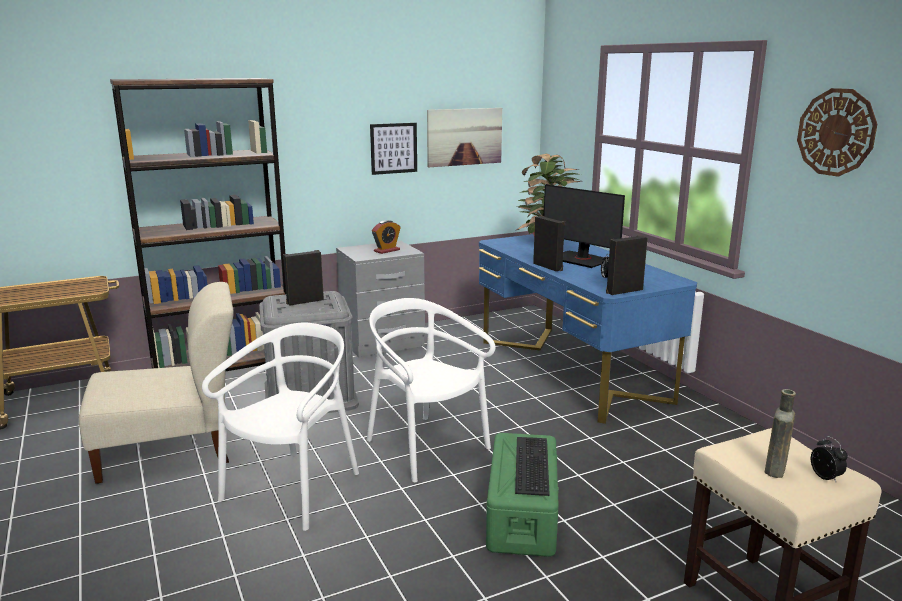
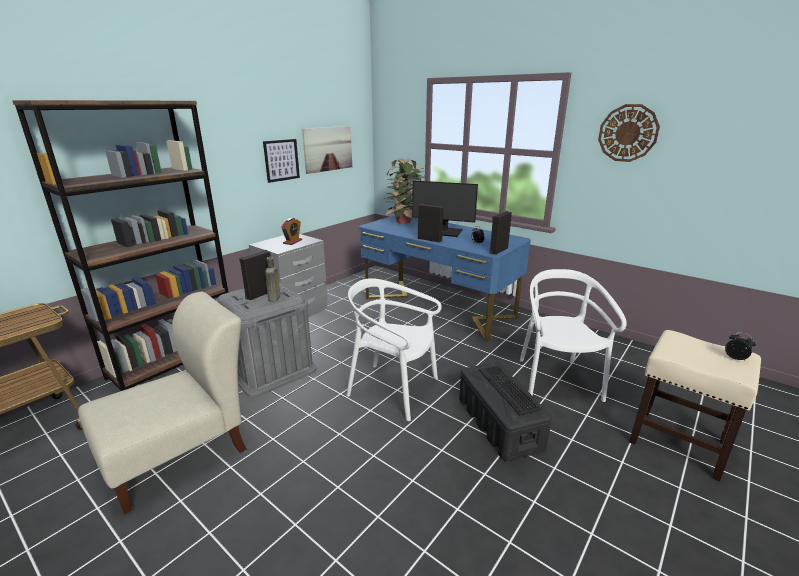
camera: 25 degrees left, 5 degrees up
(293, 489) = (322, 457): white chair -> white chair (556, 380)
(522, 513) = (498, 422): green storage box -> black storage box
(775, 471) = (707, 361): brown bottle -> brown bottle (274, 299)

